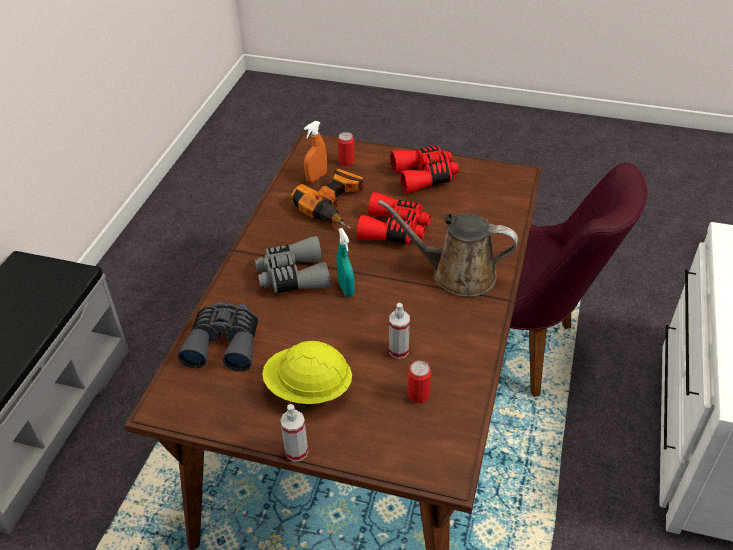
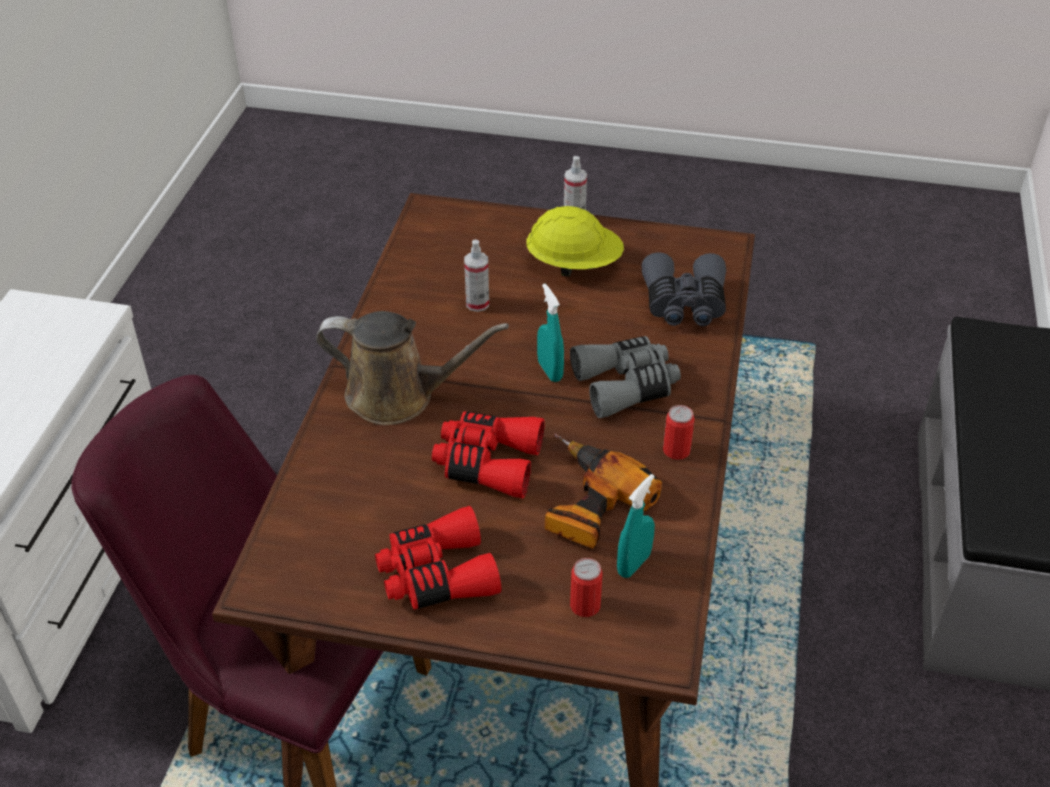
camera: 175 degrees right, 0 degrees up
(316, 177) = (634, 564): orange spray bottle -> turquoise spray bottle
(418, 395) = (455, 264): can -> can (676, 450)

